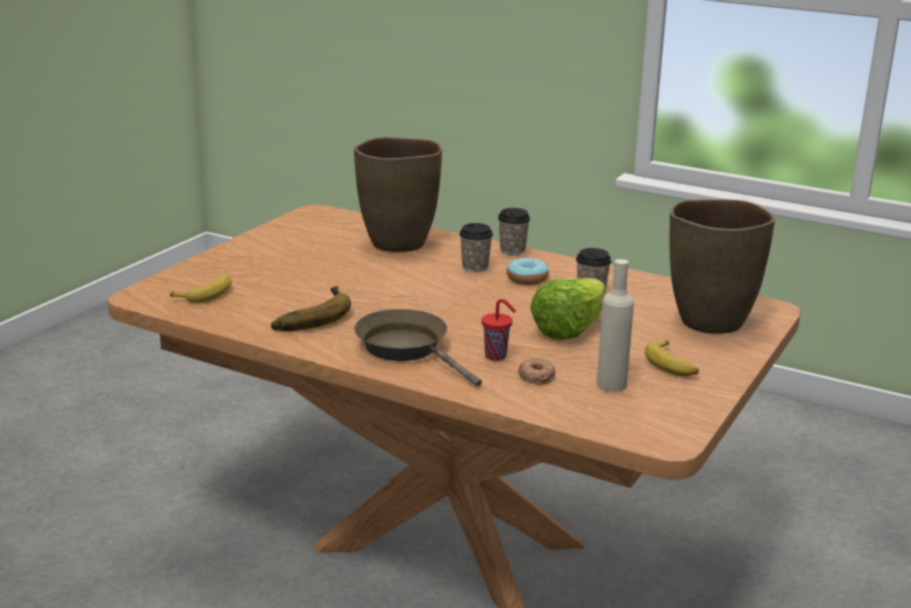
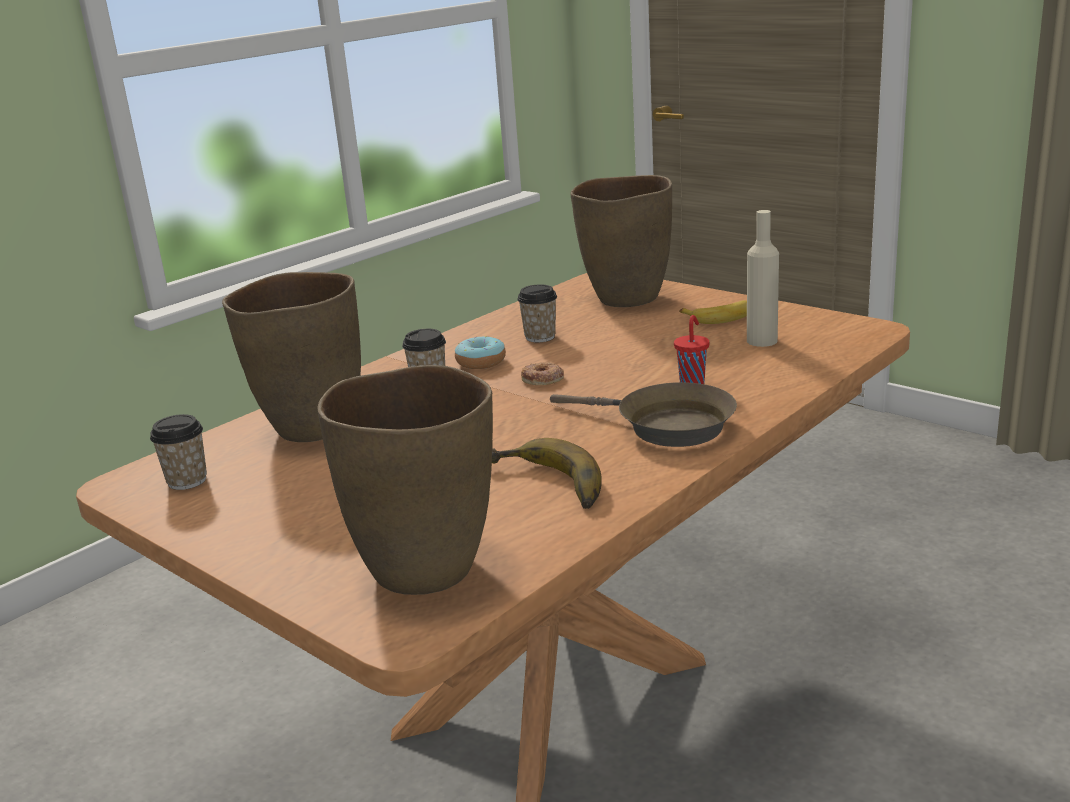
camera: 75 degrees left, 0 degrees up
(206, 293) = (425, 568): banana -> brown vase
(407, 349) = (666, 426): brown frying pan -> brown frying pan turned 120 degrees counterclockwise
(512, 250) = (386, 365): cup -> cup (187, 481)
(536, 376) = (742, 369): donut -> donut (542, 379)
(569, 330) = (630, 350): lettuce -> none

